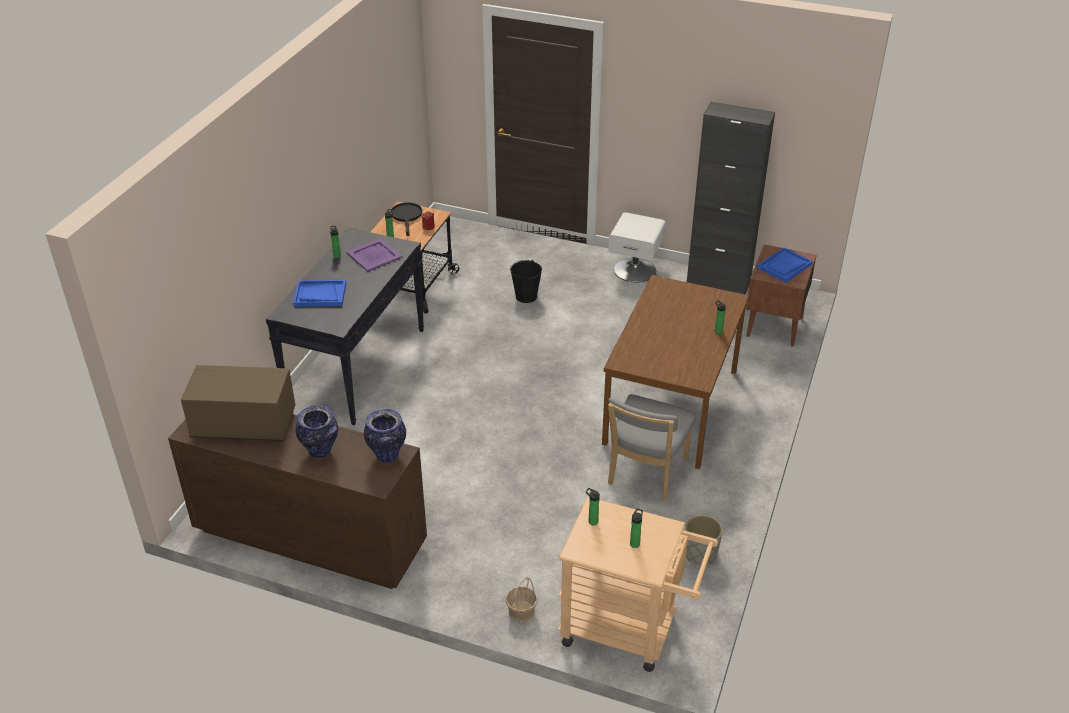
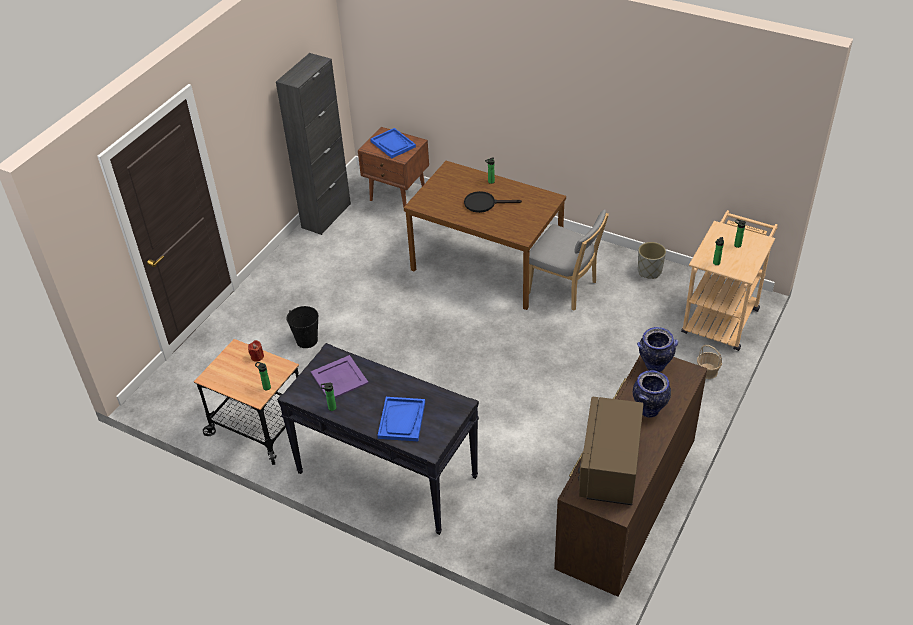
camera: 80 degrees left, 5 degrees up
(407, 217) = (230, 373): black frying pan -> black frying pan (484, 204)
(635, 269) = (289, 263): white nightstand -> none

